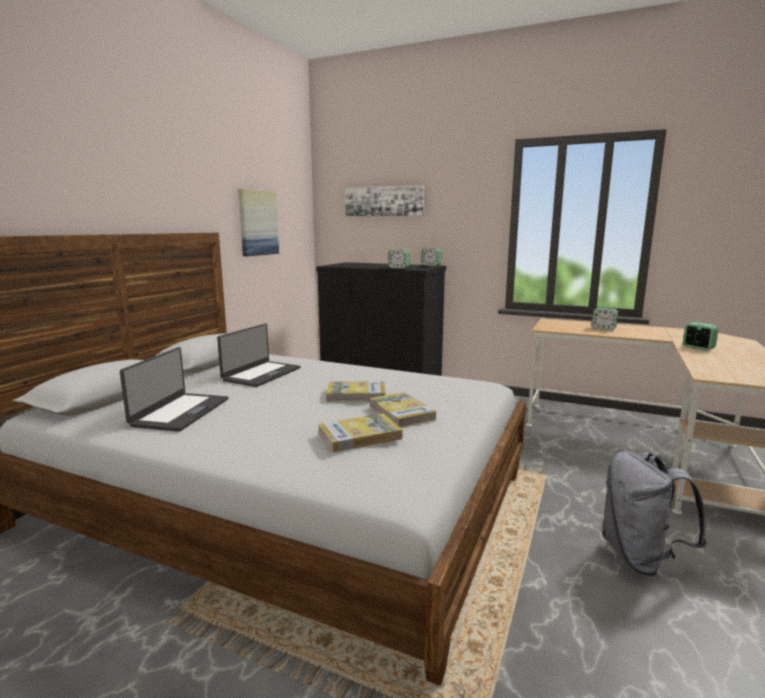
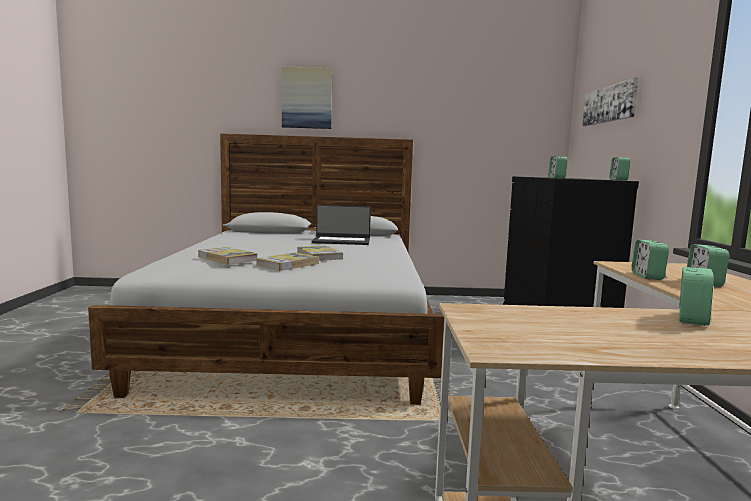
camera: 65 degrees right, 5 degrees down
(180, 412) = (252, 239): laptop -> none
(258, 223) = (472, 134): picture -> picture (307, 98)
(587, 332) = (647, 276): none -> alarm clock
(640, 557) = (298, 481): grey backpack -> none

